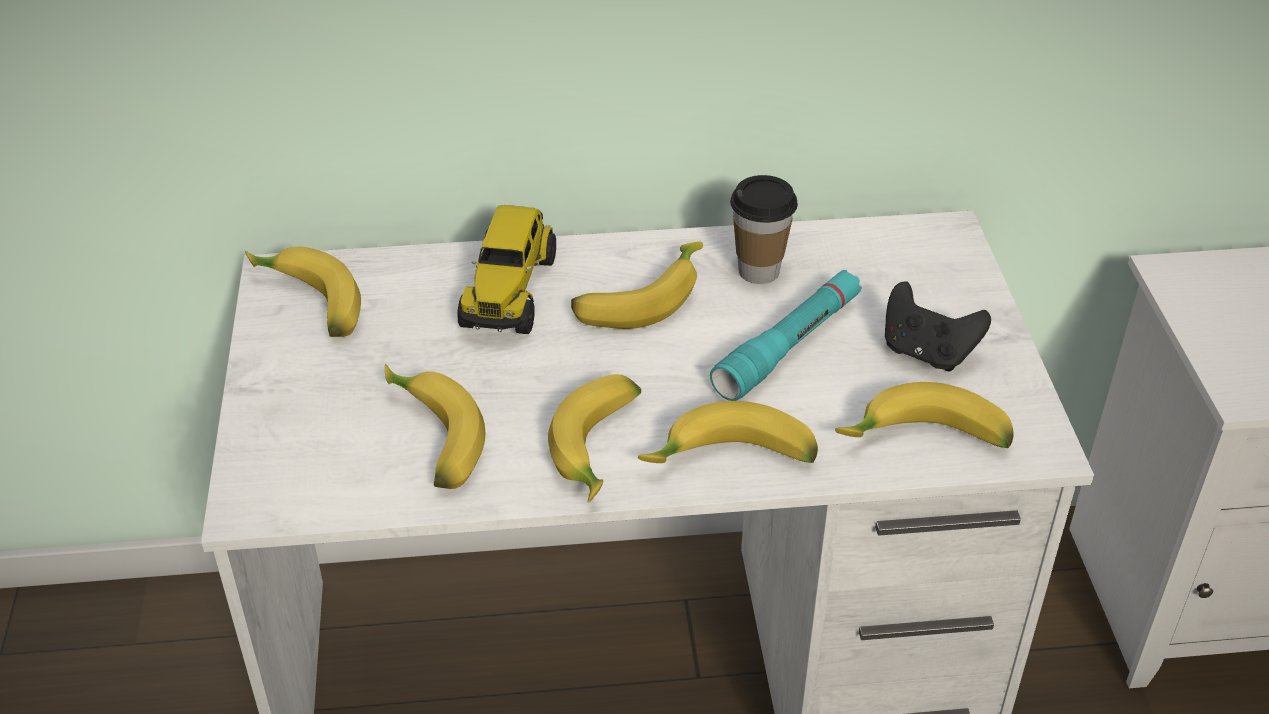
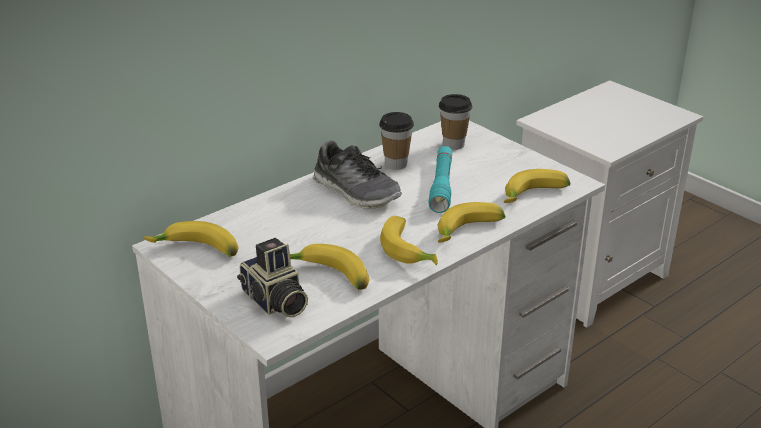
camera: 35 degrees left, 10 degrees down
(313, 446) = (274, 302): none -> camera
(509, 291) = (292, 210): toy truck -> none
(639, 298) = (356, 192): banana -> shoe
(898, 271) = (453, 145): none -> cup
(927, 352) = (498, 168): black game controller -> none

